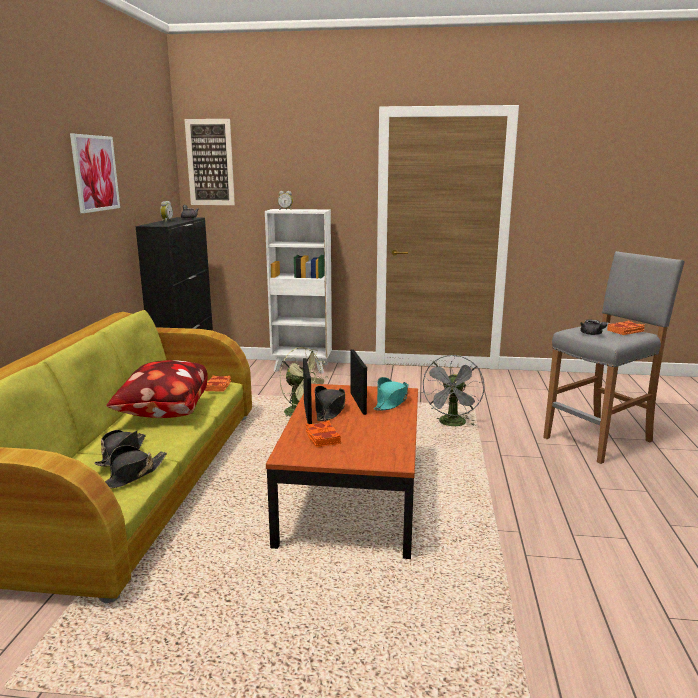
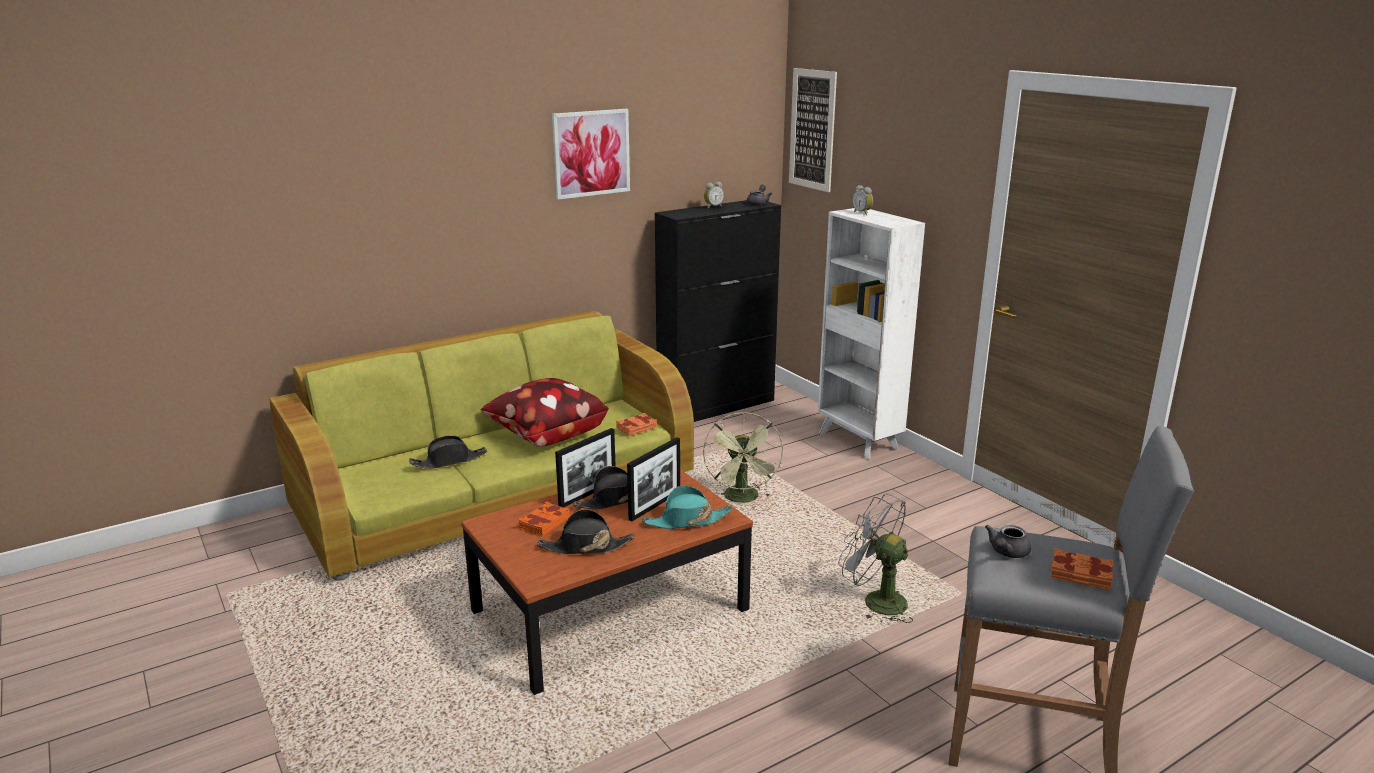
camera: 50 degrees right, 5 degrees up
(131, 475) = (420, 483): black hat -> black hat (585, 546)
(452, 424) = (875, 601): grey fan -> grey fan turned 60 degrees clockwise

